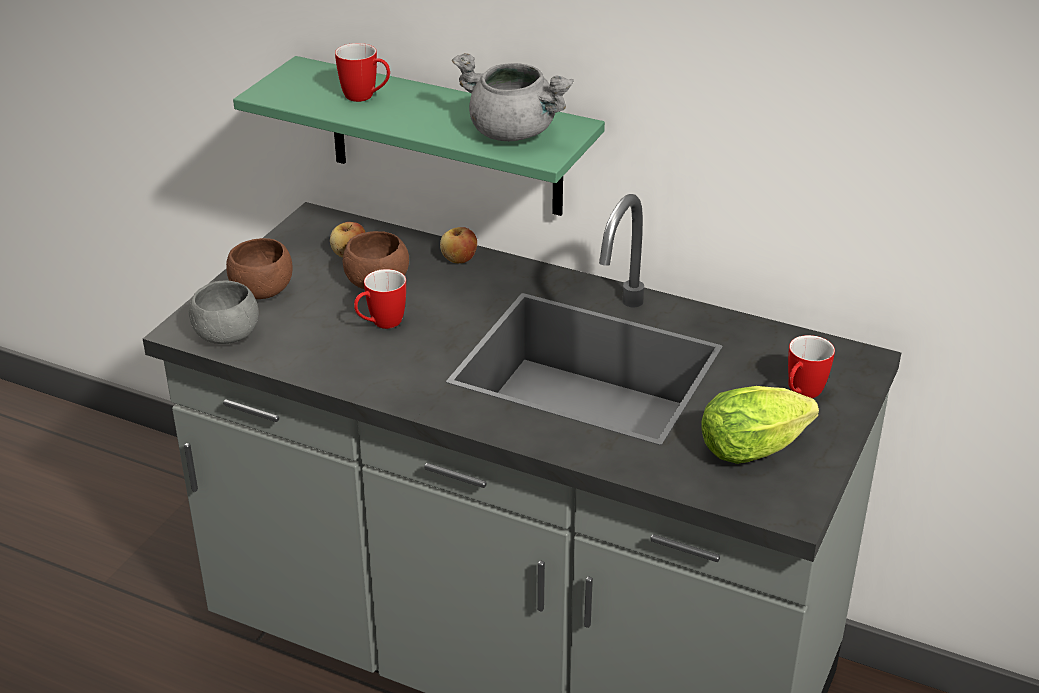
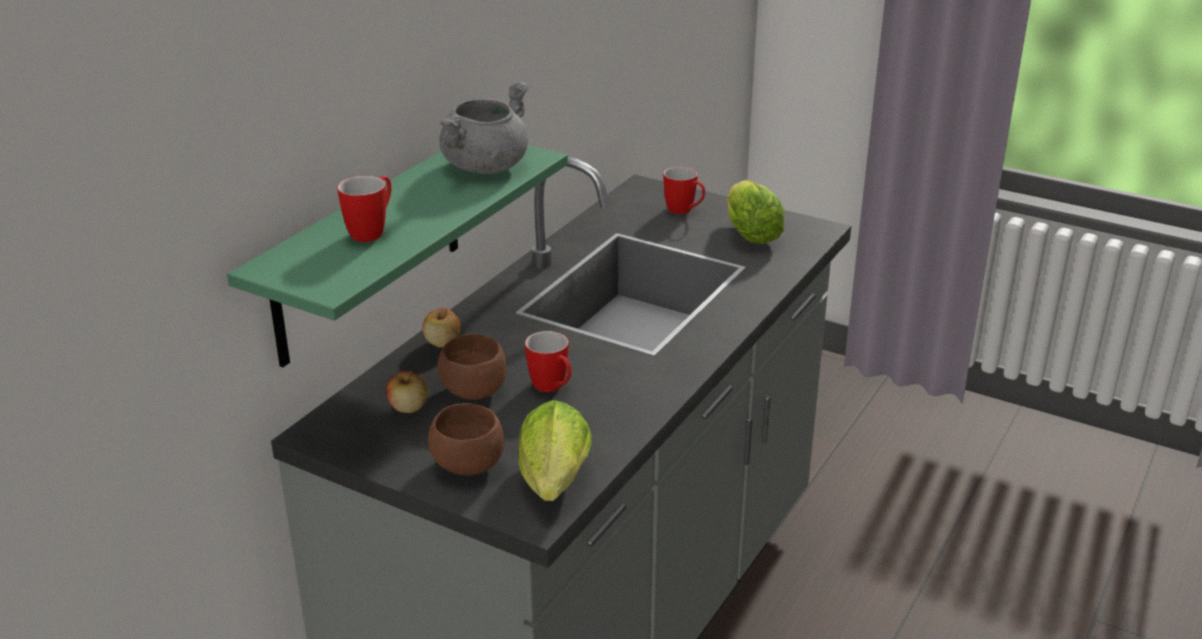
camera: 85 degrees left, 5 degrees down
(227, 335) = (553, 485): grey bowl -> lettuce

